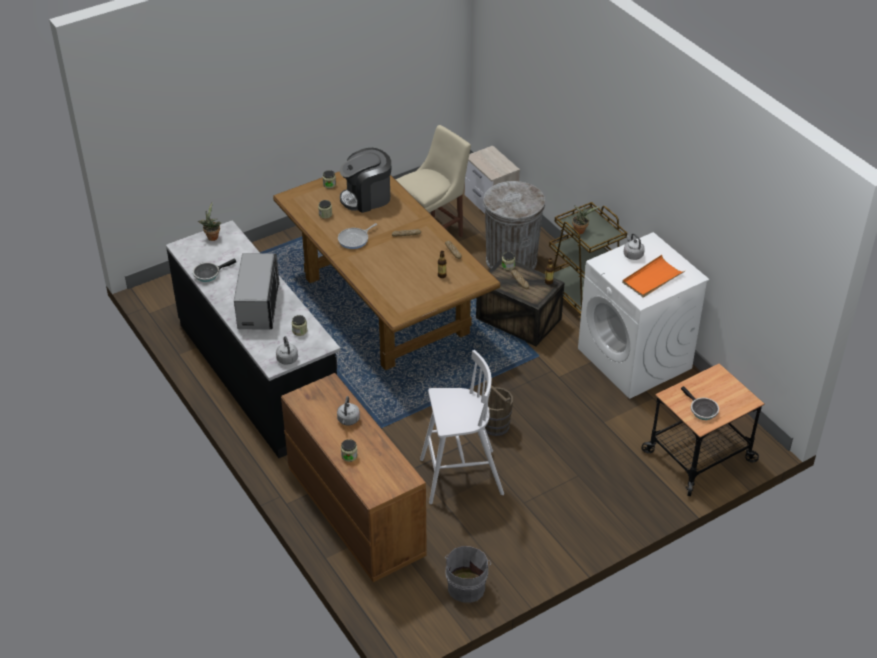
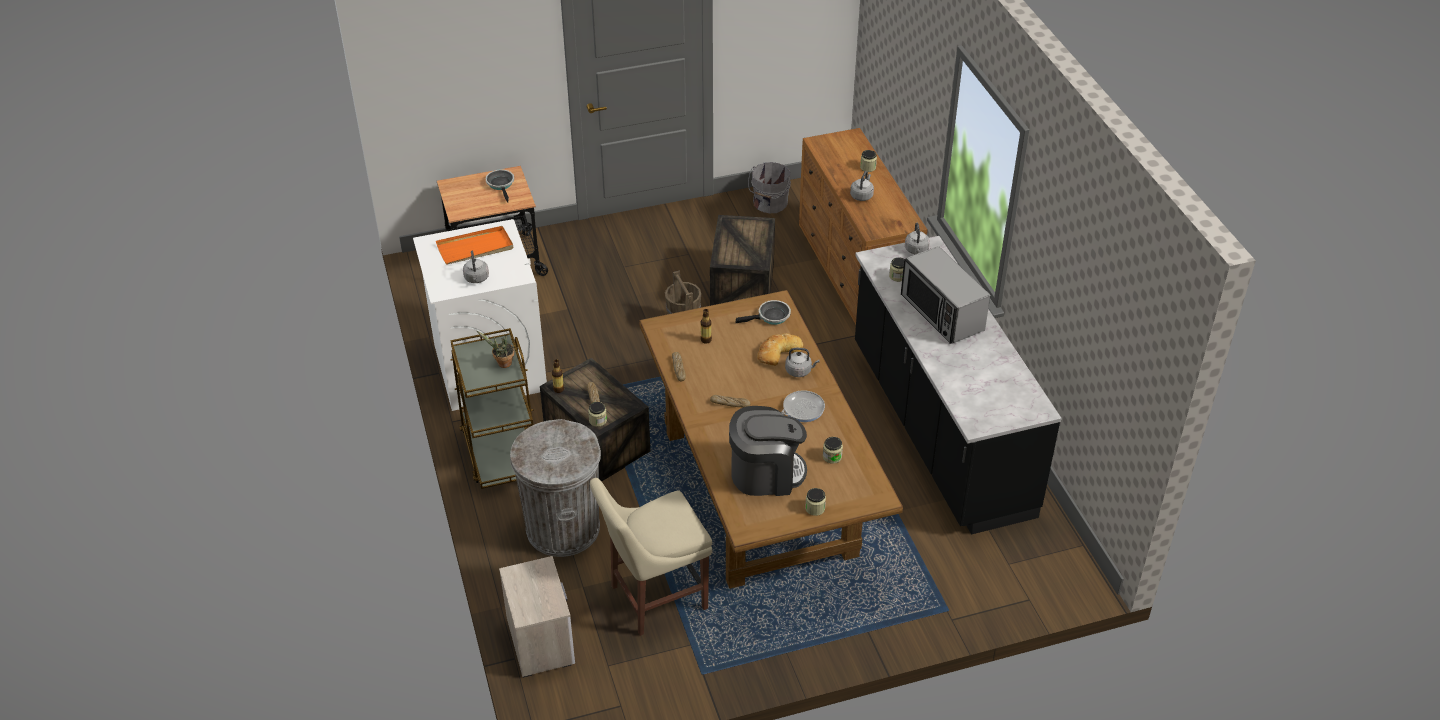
camera: 165 degrees left, 0 degrees up
(208, 274) = (1002, 364): frying pan -> frying pan (771, 317)
(212, 236) = (997, 417): potted plant -> none
(259, 305) = (941, 313): microwave -> microwave turned 45 degrees counterclockwise
(363, 265) = (799, 371): none -> grey kettle
(384, 276) = (778, 351): none -> bread
(459, 477) = (742, 285): white stool -> crate

